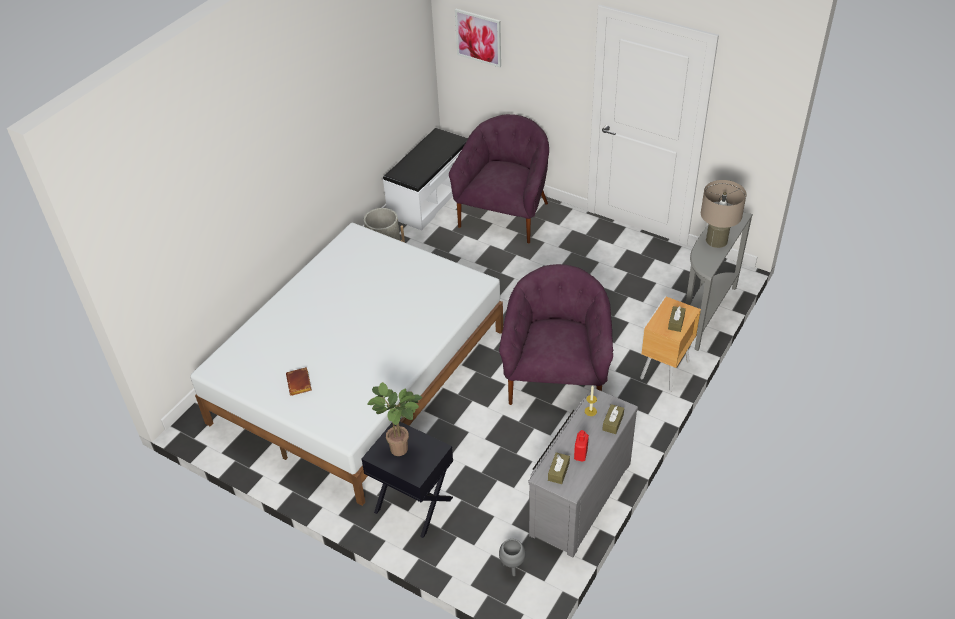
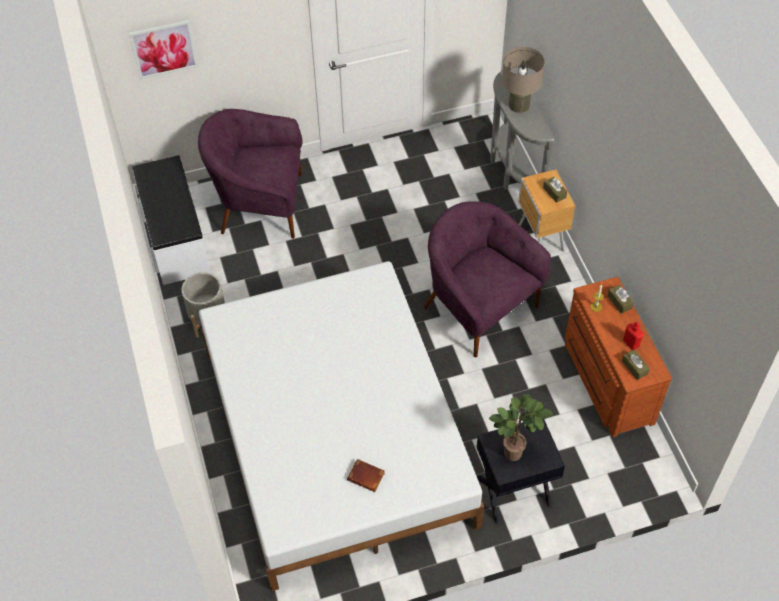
camera: 50 degrees left, 10 degrees up
(505, 214) = (260, 204): purple armchair -> purple armchair turned 60 degrees counterclockwise
(512, 567) = (630, 468): grey planter -> none
(578, 497) = (605, 381): grey dresser -> brown dresser

